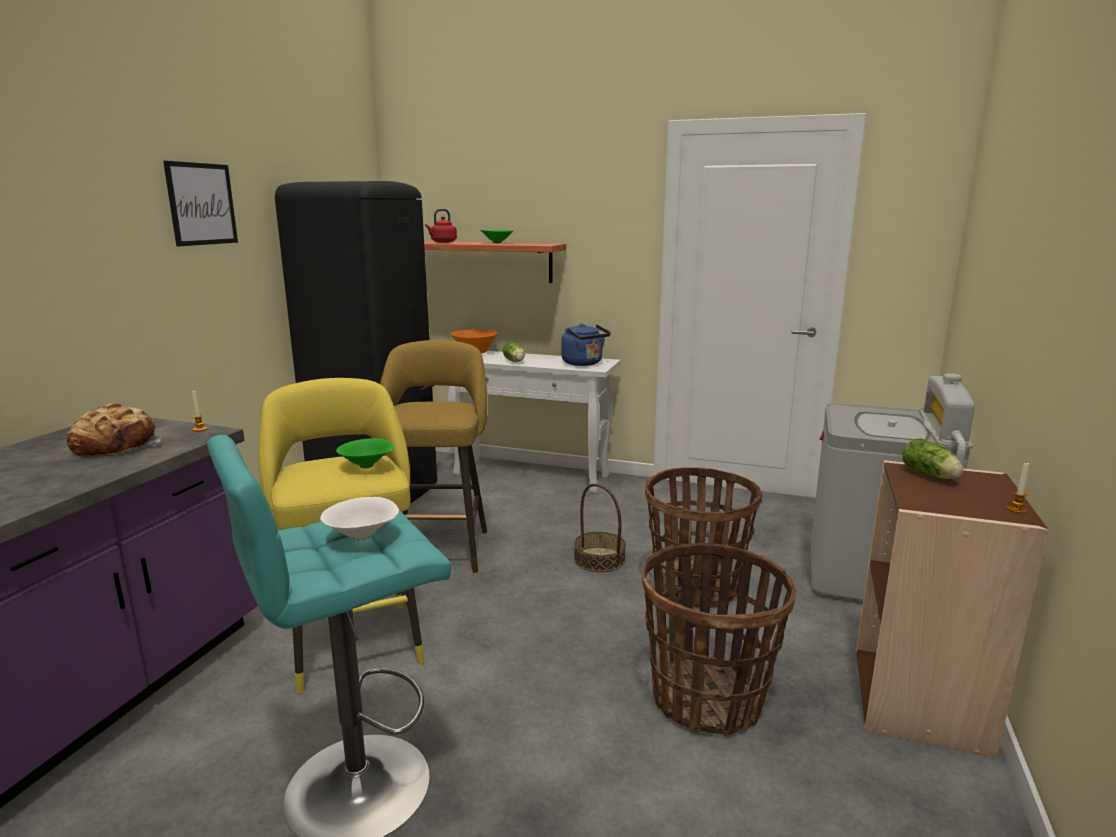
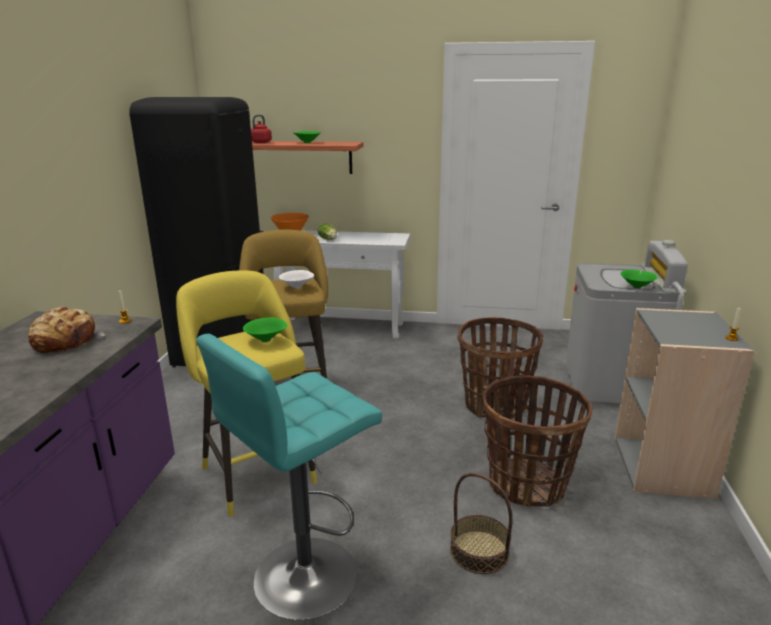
camera: 10 degrees left, 5 degrees up
(201, 204) = (79, 125): picture -> none
(363, 537) = (311, 399): white bowl -> white bowl (297, 287)
(584, 363) = (384, 238): blue kettle -> none
(599, 559) = (418, 391): basket -> basket (479, 551)
(901, 436) = (637, 287): none -> green bowl
(921, 700) = (663, 467): brown bookcase -> grey bookcase
(931, 476) = (671, 317): lettuce -> none

